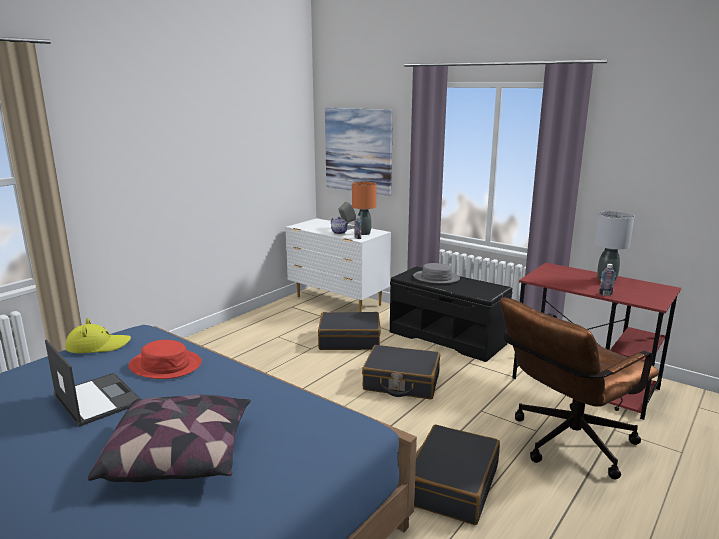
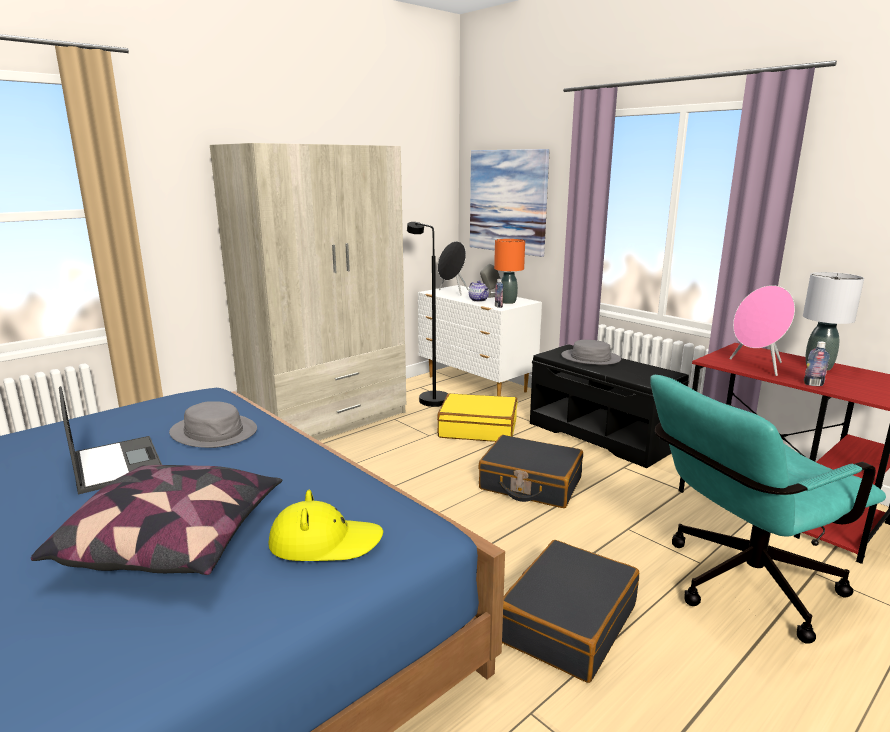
camera: 10 degrees right, 0 degrees up
(98, 345) = (151, 405): yellow hat -> yellow hat (325, 542)
(165, 365) = (214, 432): red hat -> grey hat
(220, 342) = (327, 420): none -> beige wardrobe
(302, 316) = (429, 398): none -> black floor lamp
(315, 226) = (453, 292): none -> black speaker
(349, 340) = (478, 429): black suitcase -> yellow suitcase
(565, 282) = (757, 366): none -> pink speaker
(565, 444) = (738, 586): brown office chair -> turquoise office chair

